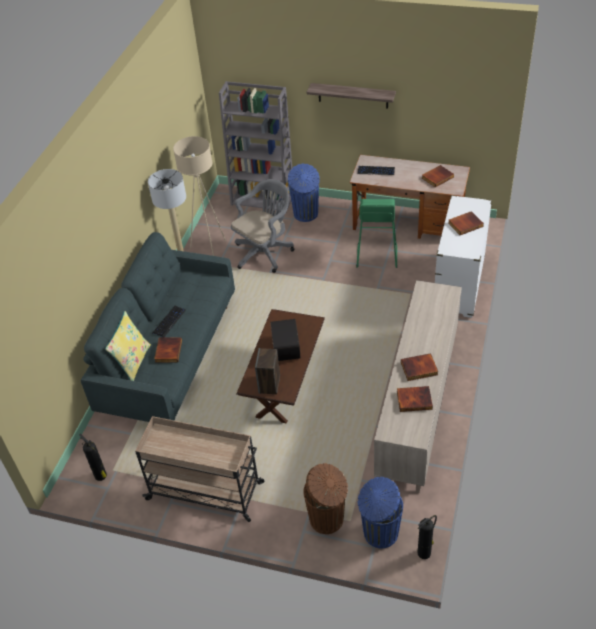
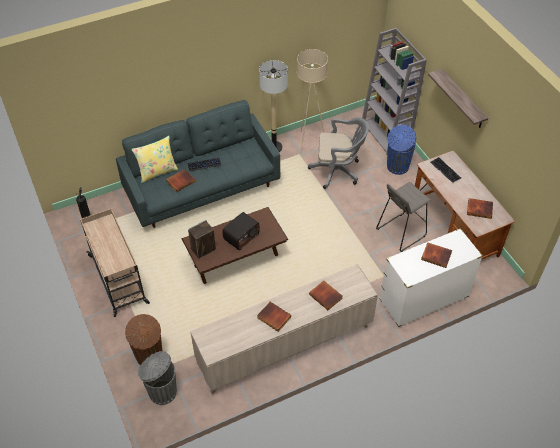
camera: 45 degrees right, 5 degrees up
(376, 255) = (400, 232): green stool -> grey stool
(379, 533) = (162, 391): blue trash can -> grey trash can
(414, 399) = (243, 332): book -> book (326, 296)
(424, 552) = (167, 427): fire extinguisher -> none

